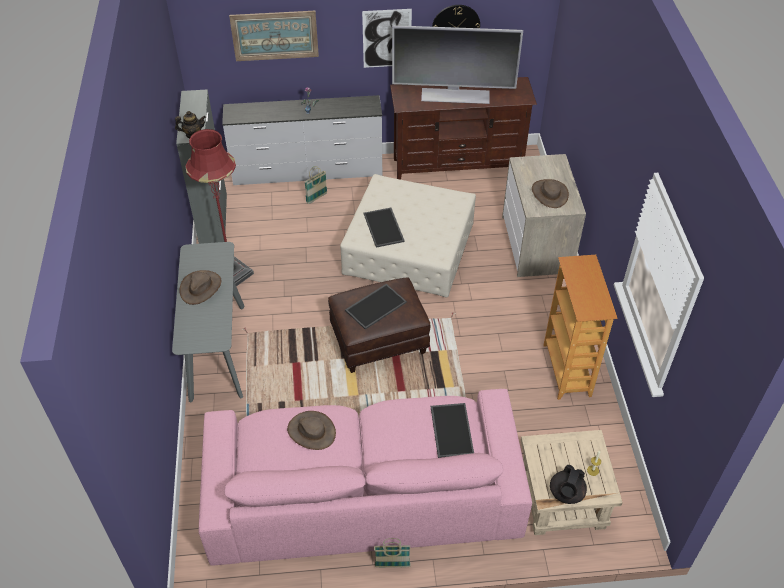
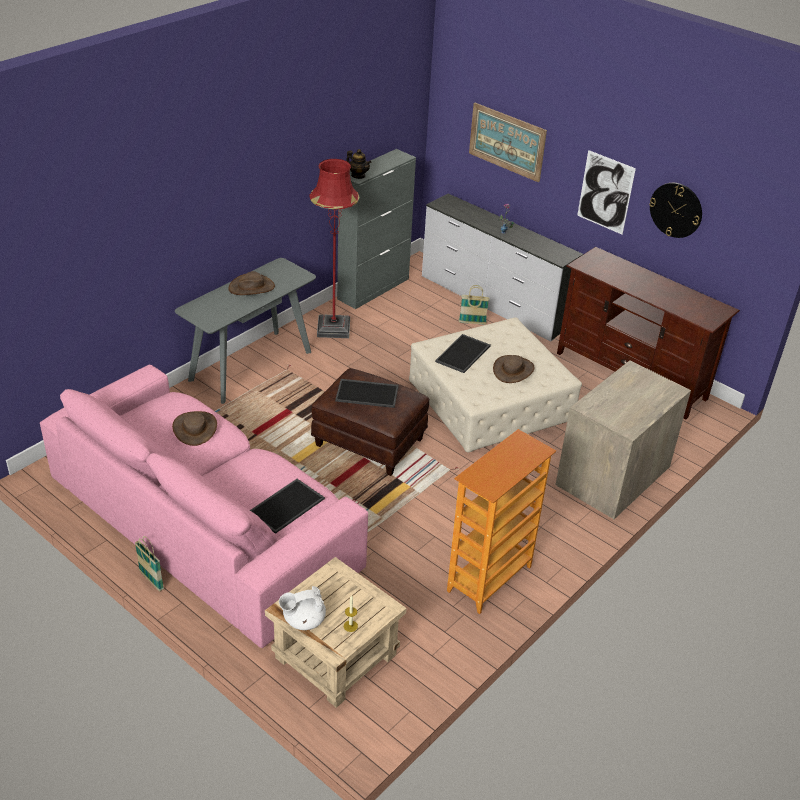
camera: 45 degrees right, 10 degrees down
(455, 95) = (641, 283): television -> none
(549, 194) = (622, 406): brown hat -> brown hat (513, 370)
(566, 493) = (303, 620): black teapot -> white teapot

